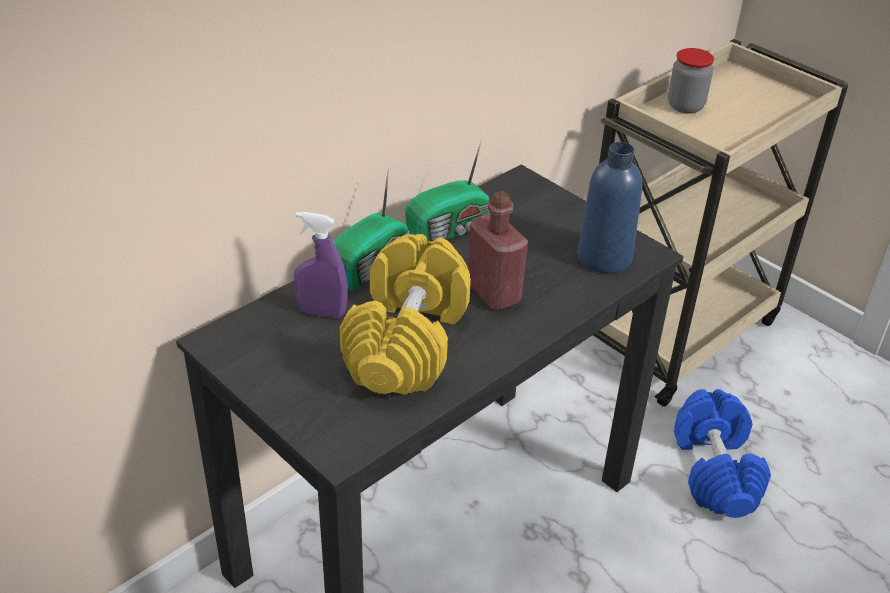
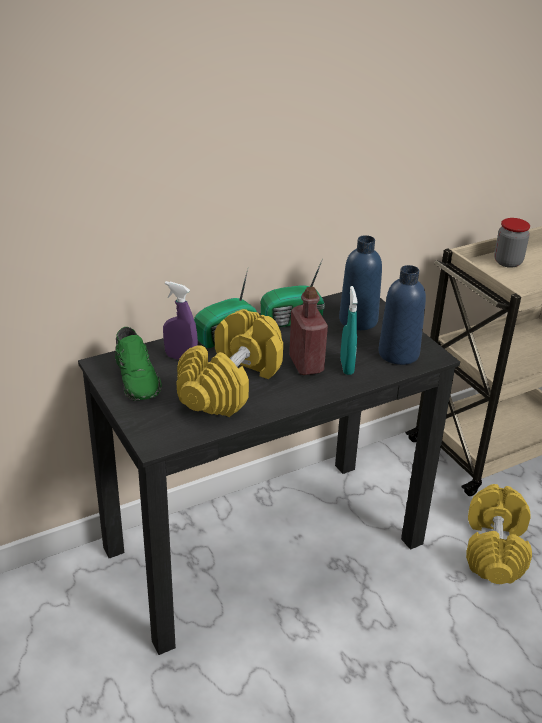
camera: 15 degrees right, 5 degrees down
(274, 354) = (138, 378): none -> green shoe
(533, 217) = (358, 320): none -> blue bottle
(547, 287) = (346, 366): none -> turquoise spray bottle
(716, 470) = (495, 549): blue dumbbell -> yellow dumbbell

